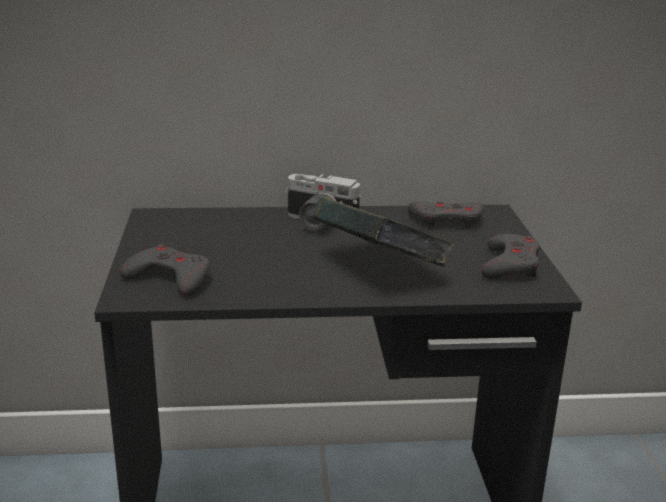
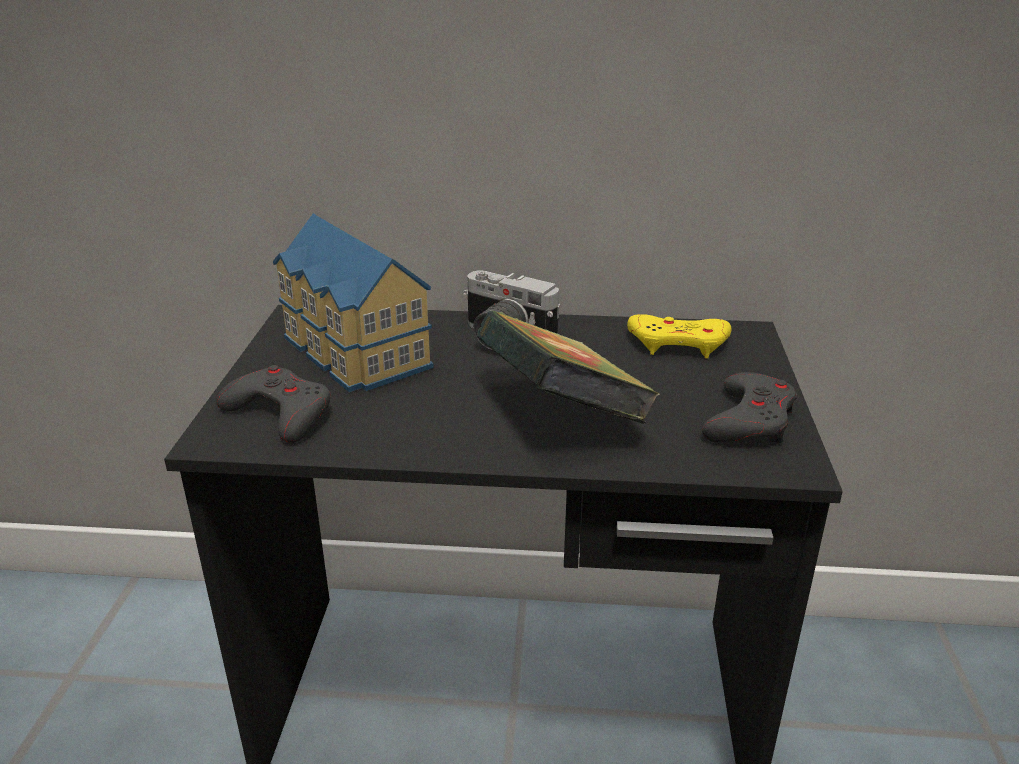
camera: 10 degrees right, 5 degrees up
(207, 237) = (352, 352): none -> toy house
(446, 221) = (678, 343): grey game controller -> yellow game controller

